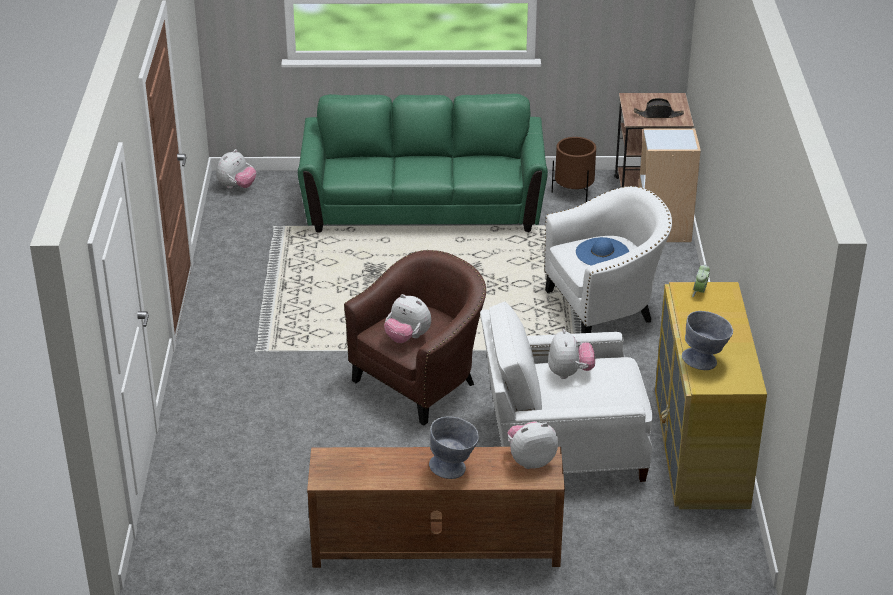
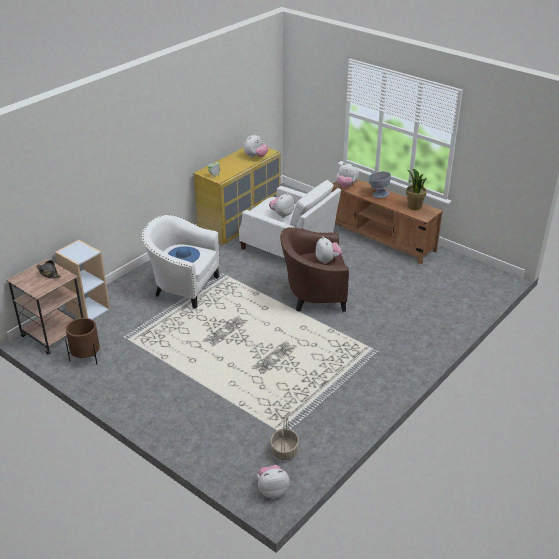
camera: 140 degrees left, 0 degrees up
(258, 215) = (284, 451): none -> basket
(364, 472) = (414, 206): none -> potted plant
(423, 208) = (181, 395): green sofa -> none
(705, 361) = (255, 157): grey bowl -> plush toy

